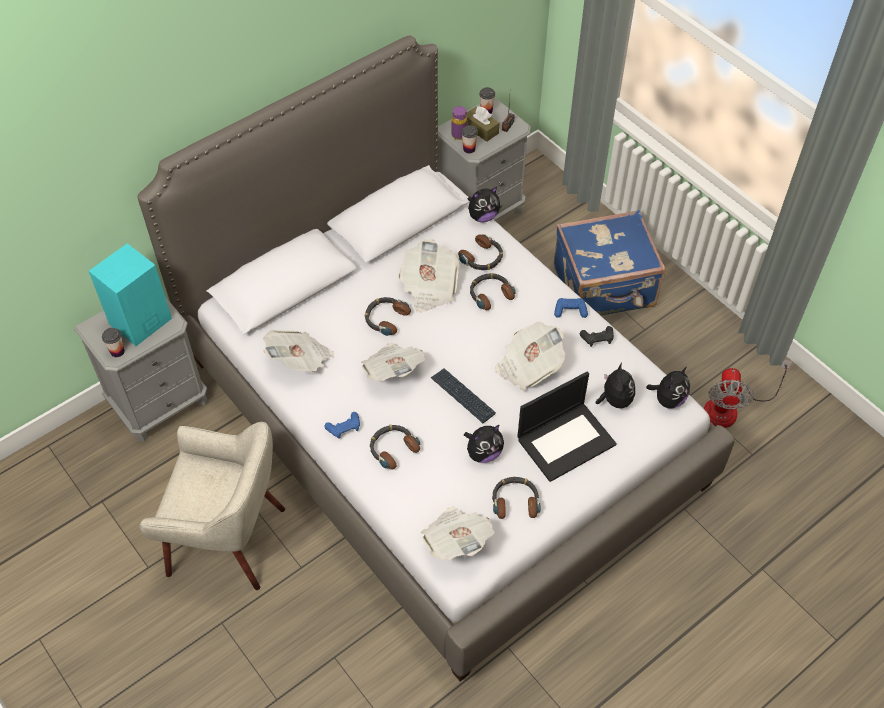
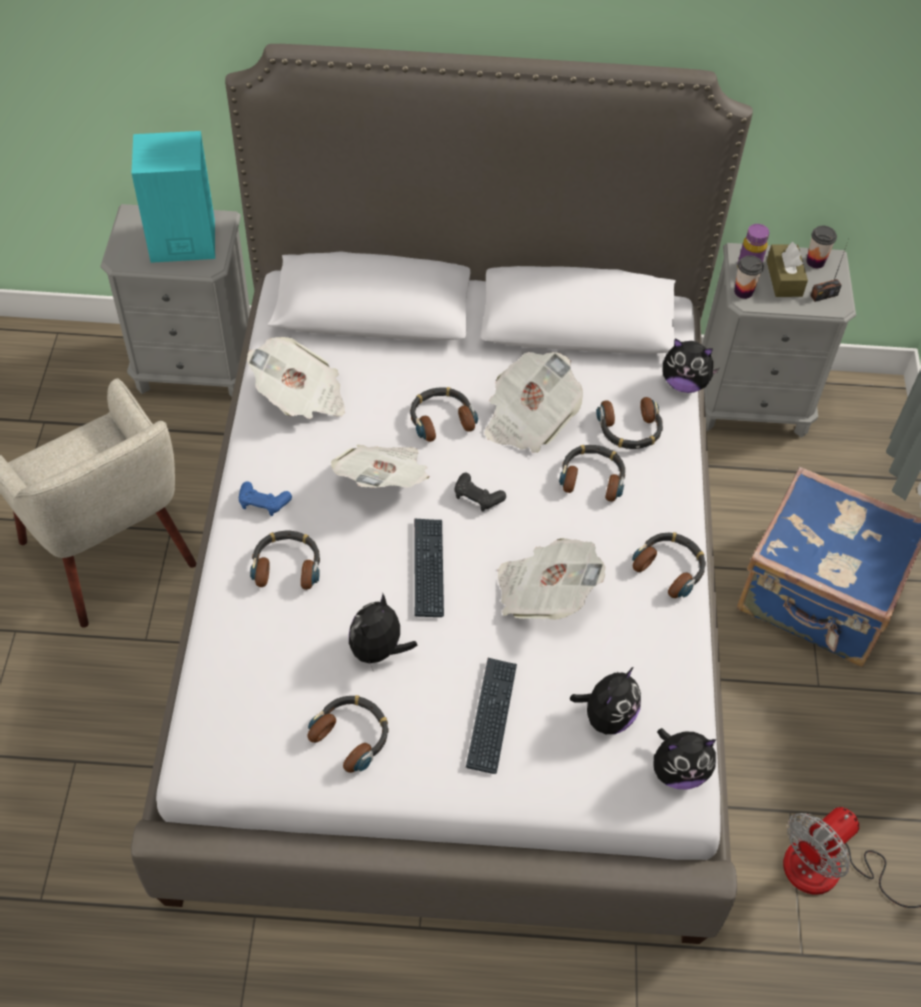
camera: 40 degrees right, 0 degrees up
(117, 351) = (128, 255): cup -> none
(456, 541) = (236, 723): newspaper -> none
(483, 453) = (378, 651): plush toy -> plush toy turned 105 degrees clockwise
(566, 440) = (491, 715): laptop -> keyboard
(570, 311) = (670, 568): blue game controller -> headphones
(597, 339) = (668, 626): black game controller -> black game controller (477, 497)

